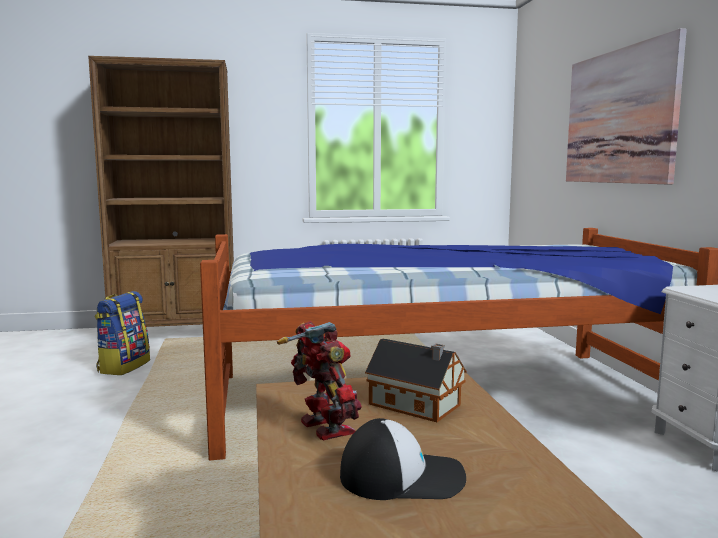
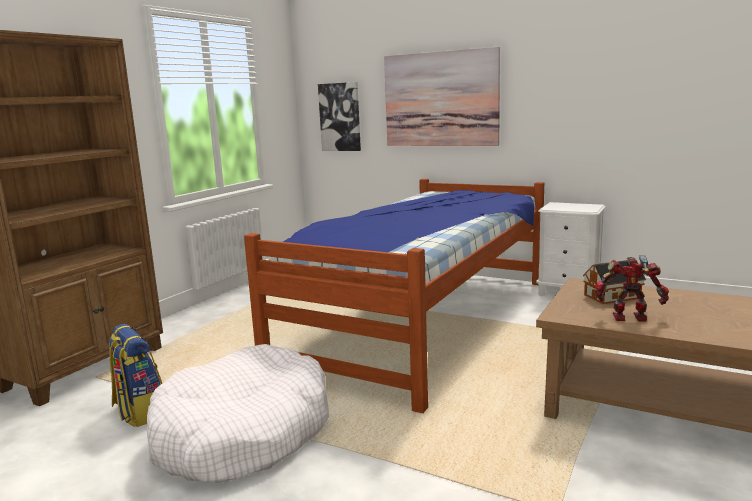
camera: 50 degrees left, 5 degrees up
(113, 405) = (243, 433): none -> white dog bed
(402, 476) = (701, 316): cap -> none
(538, 145) = (340, 117): none -> picture

